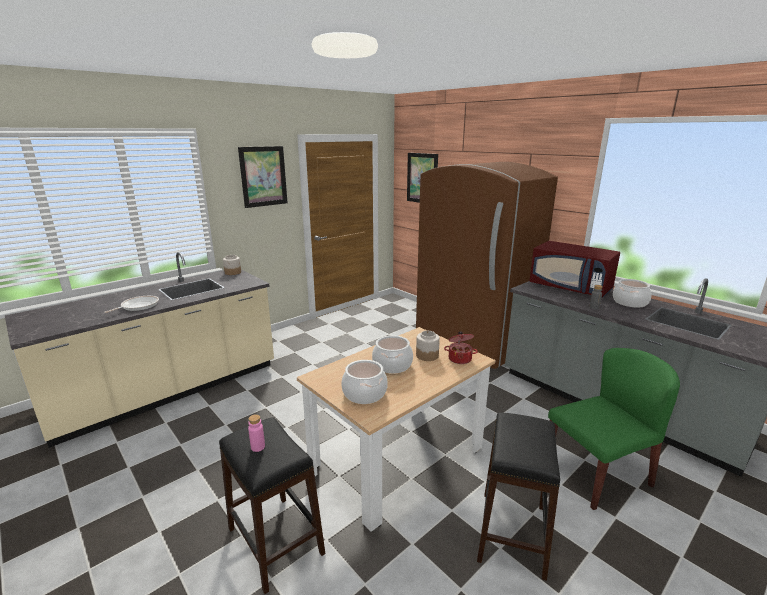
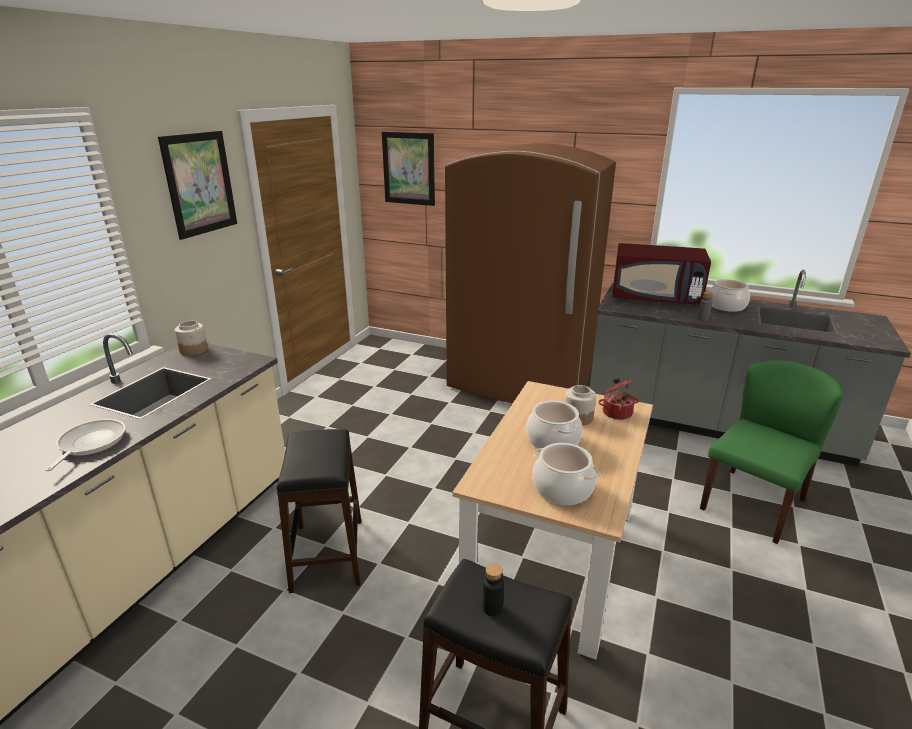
camera: 25 degrees left, 5 degrees up
(258, 447) = (492, 608): pink bottle -> black bottle
(511, 532) = (728, 598): black stool -> black stool (327, 554)

